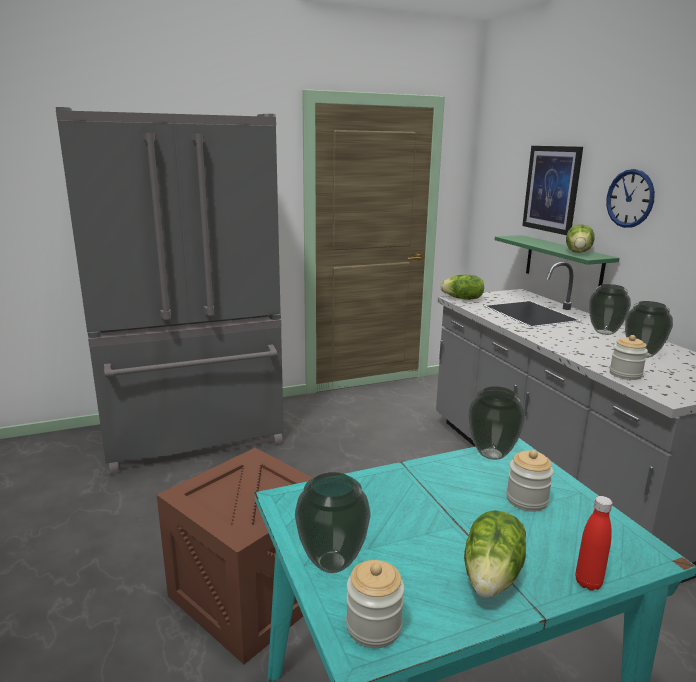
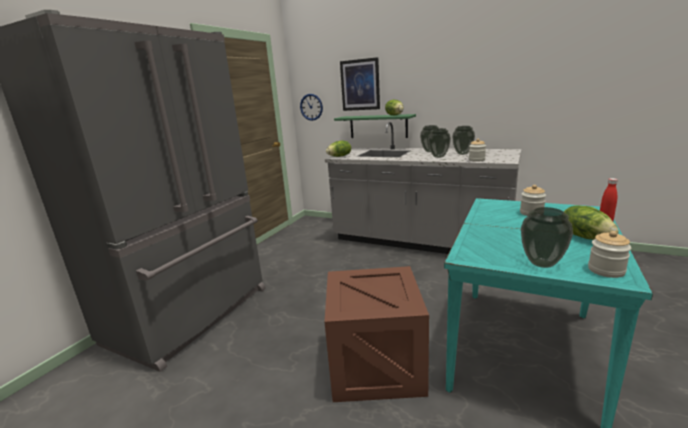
camera: 40 degrees left, 0 degrees up
(491, 454) = (483, 206): vase -> vase (438, 157)
(630, 198) = (416, 81): wall clock -> wall clock (311, 107)

